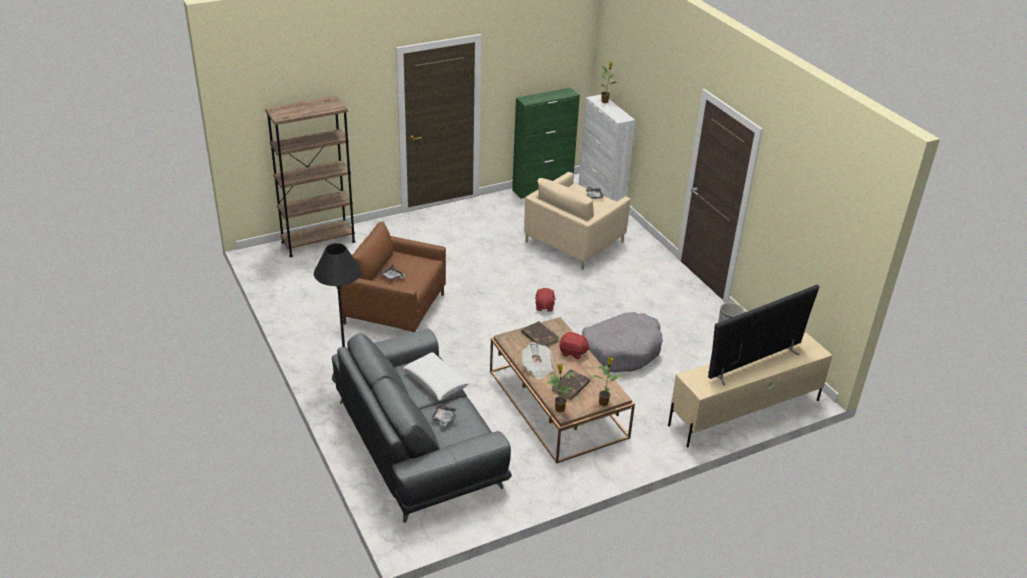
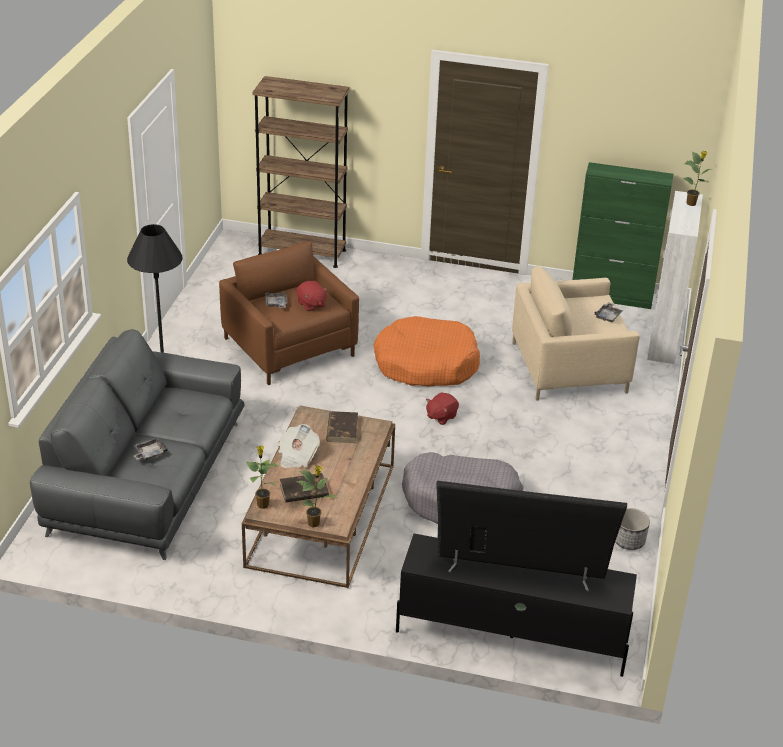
camera: 40 degrees right, 0 degrees up
(436, 381) = (189, 419): white pillow -> none
(493, 278) = (426, 364): none -> orange dog bed
(573, 352) = (354, 461): red plush toy -> red plush toy (311, 304)
(743, 412) = (510, 636): beige tv stand -> black tv stand

